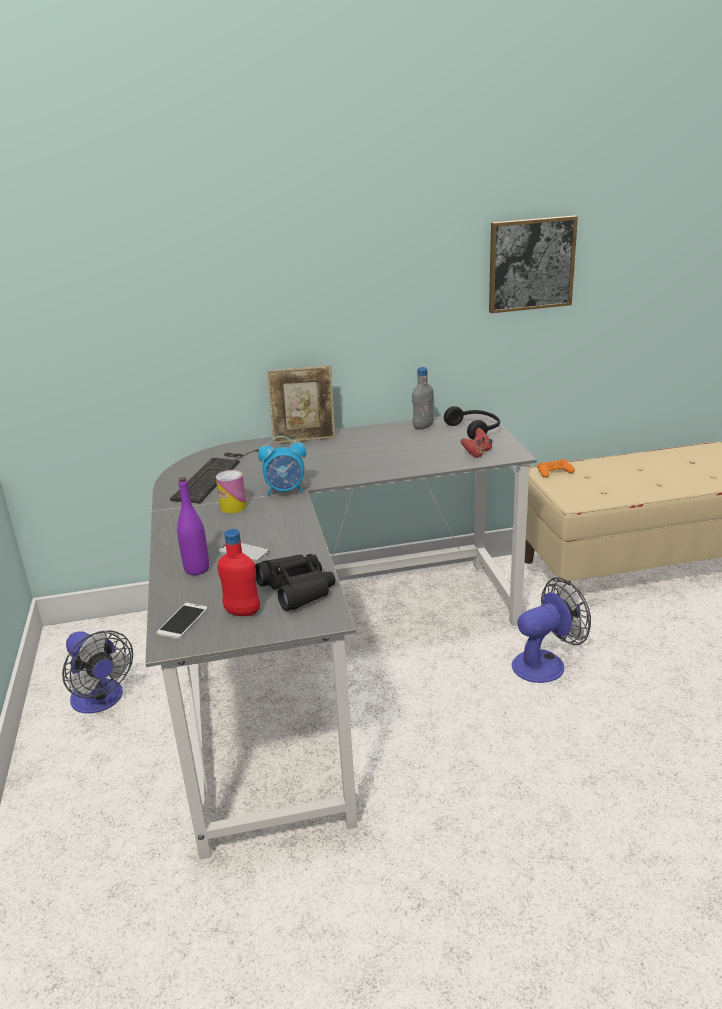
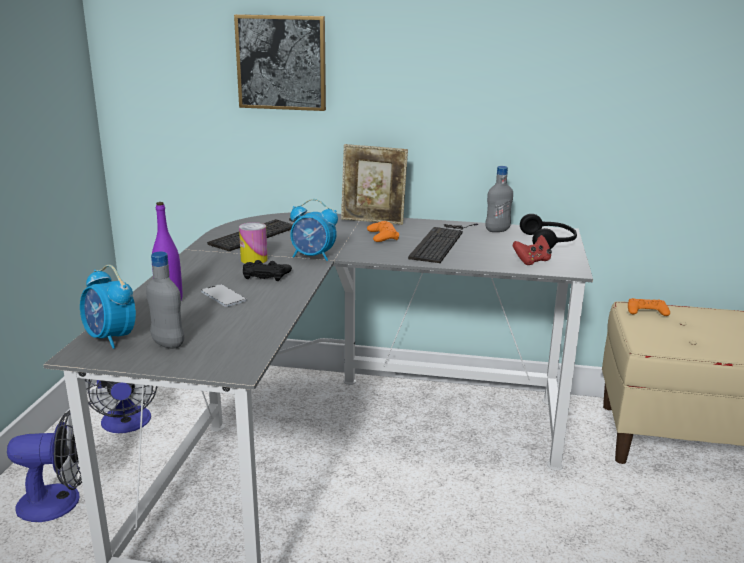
camera: 20 degrees right, 5 degrees down
(182, 621) = (111, 338): phone -> alarm clock
(242, 612) = (168, 344): red bottle -> grey bottle
(260, 520) = (266, 275): none -> black game controller
(297, 589) = (236, 337): black binoculars -> none
(328, 454) = (382, 236): none -> orange game controller
(385, 449) = (441, 242): none -> keyboard
(531, 264) = (649, 73): picture -> picture (281, 62)
(546, 663) = (566, 515): fan -> fan (60, 502)

